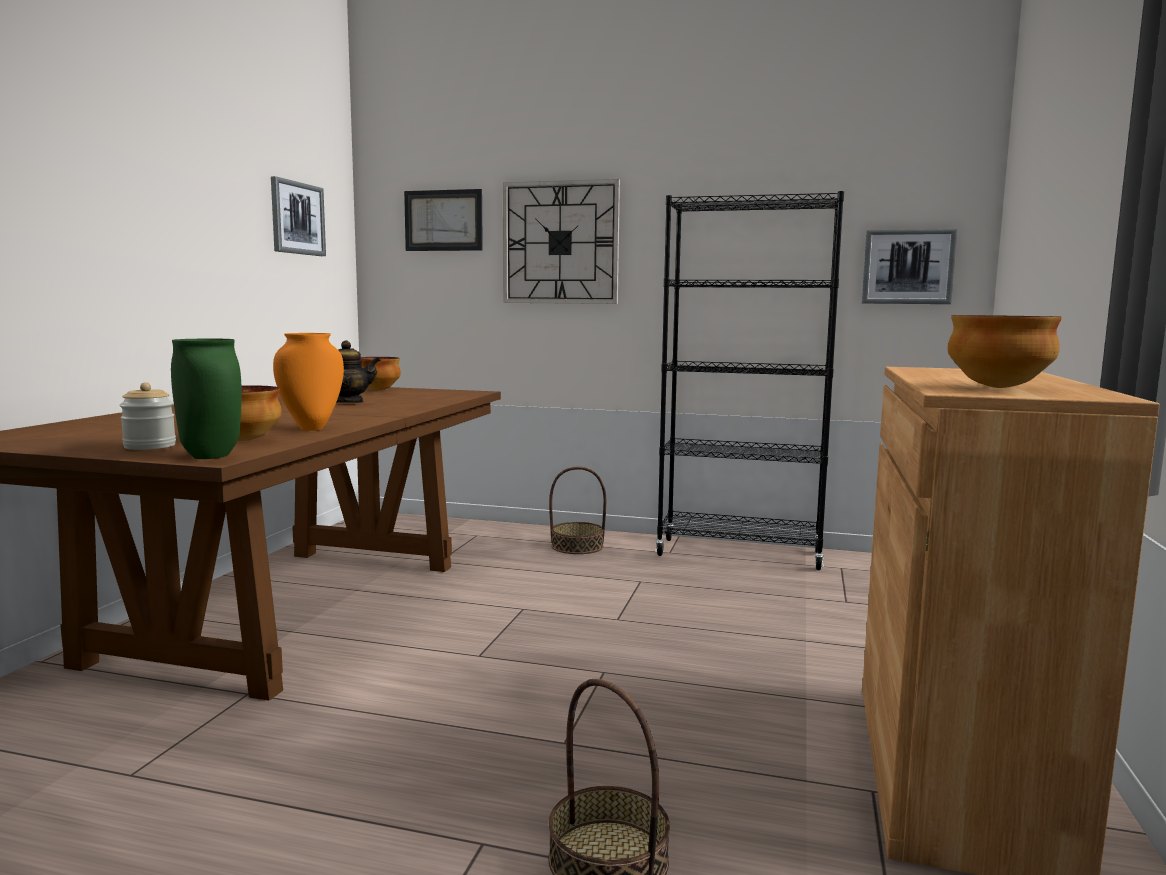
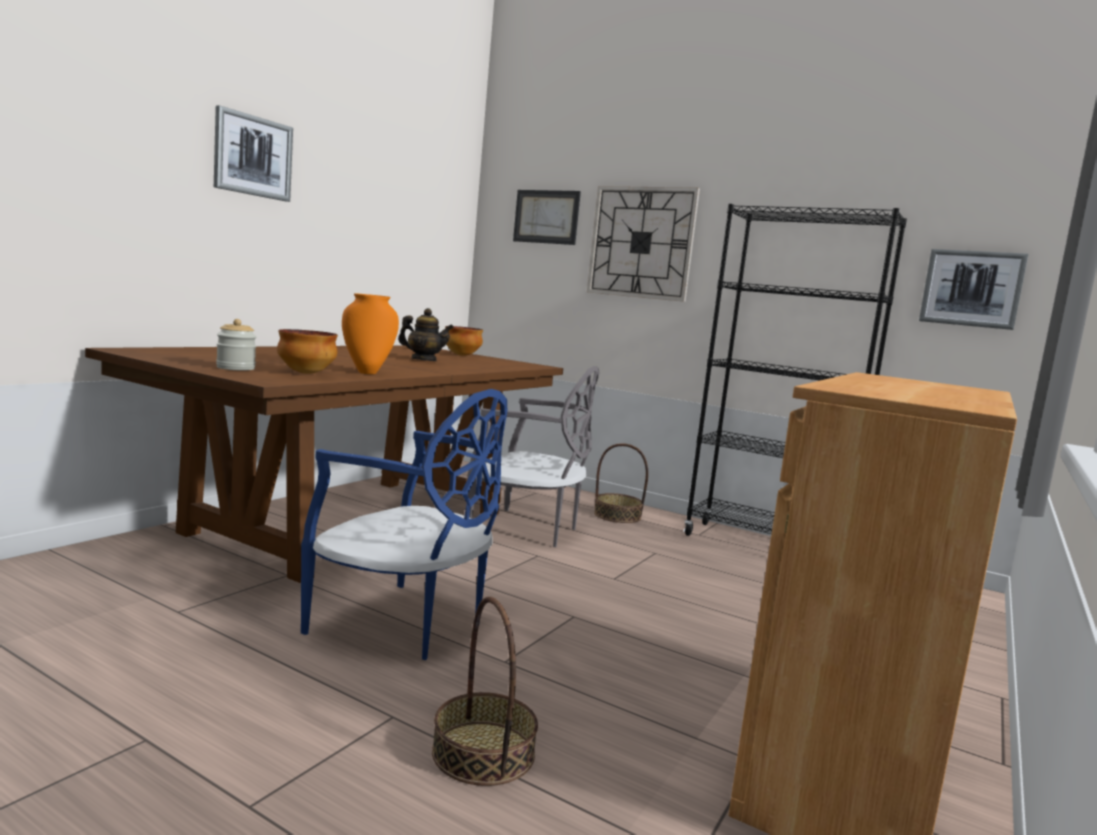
camera: 15 degrees right, 0 degrees up
(209, 456) = (265, 379): green vase -> none
(297, 218) = (422, 207): picture -> picture (252, 156)
(426, 725) = (404, 624): none -> blue chair
(494, 581) = (527, 530): none -> grey chair
(996, 387) = (891, 391): bowl -> none

